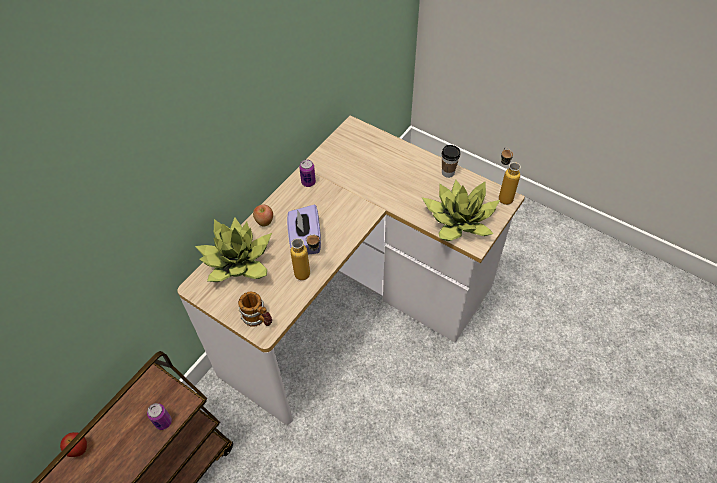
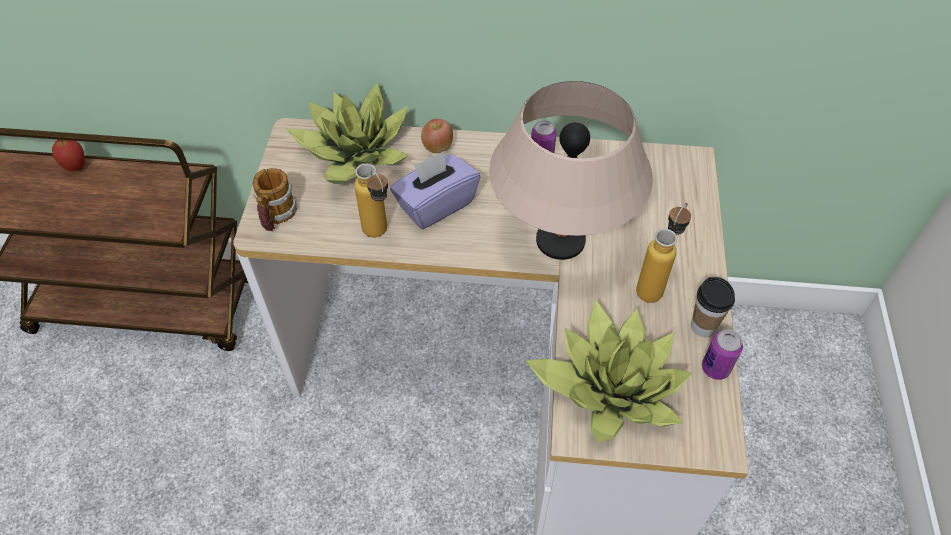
camera: 60 degrees right, 0 degrees up
(163, 422) = (137, 220): can -> can (715, 368)
(366, 199) = (561, 241): none -> beige table lamp
(502, 195) = (718, 432): bottle -> bottle (654, 285)

